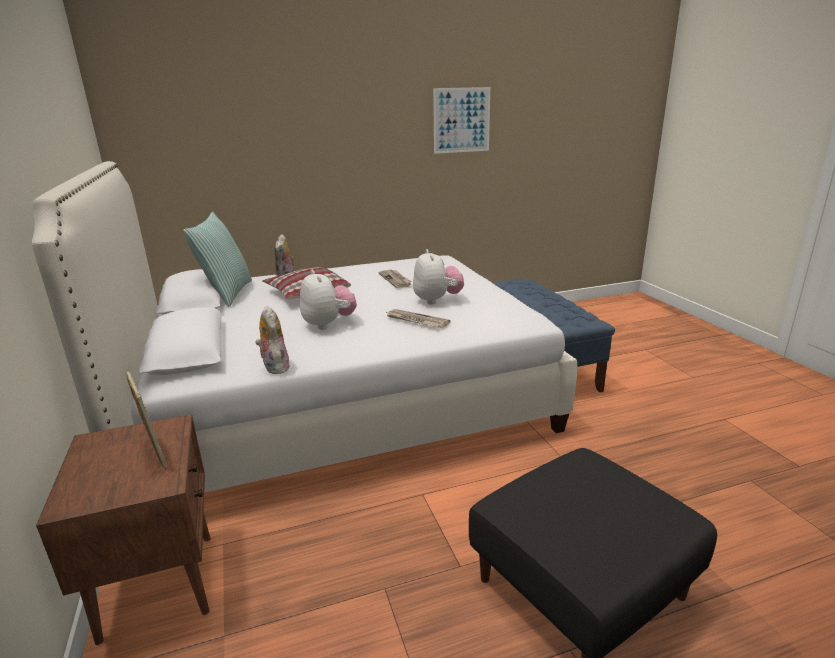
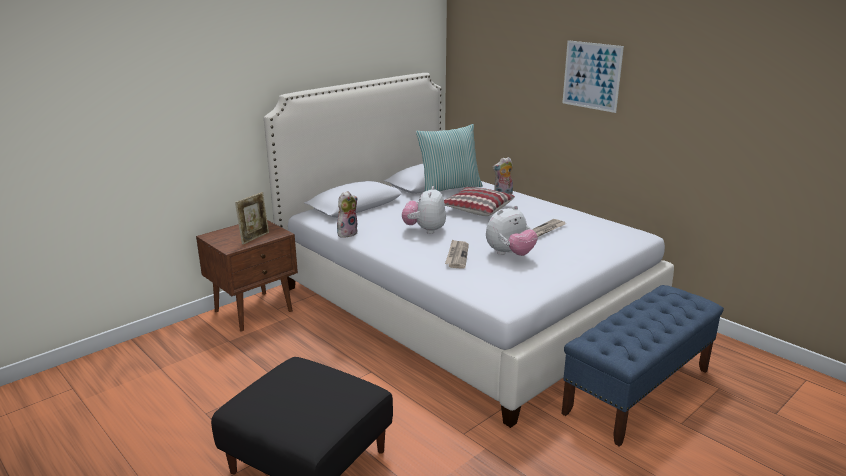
camera: 65 degrees right, 0 degrees up
(328, 324) = (425, 230): plush toy -> plush toy turned 150 degrees clockwise
(461, 120) = (730, 91): picture -> picture (591, 76)

